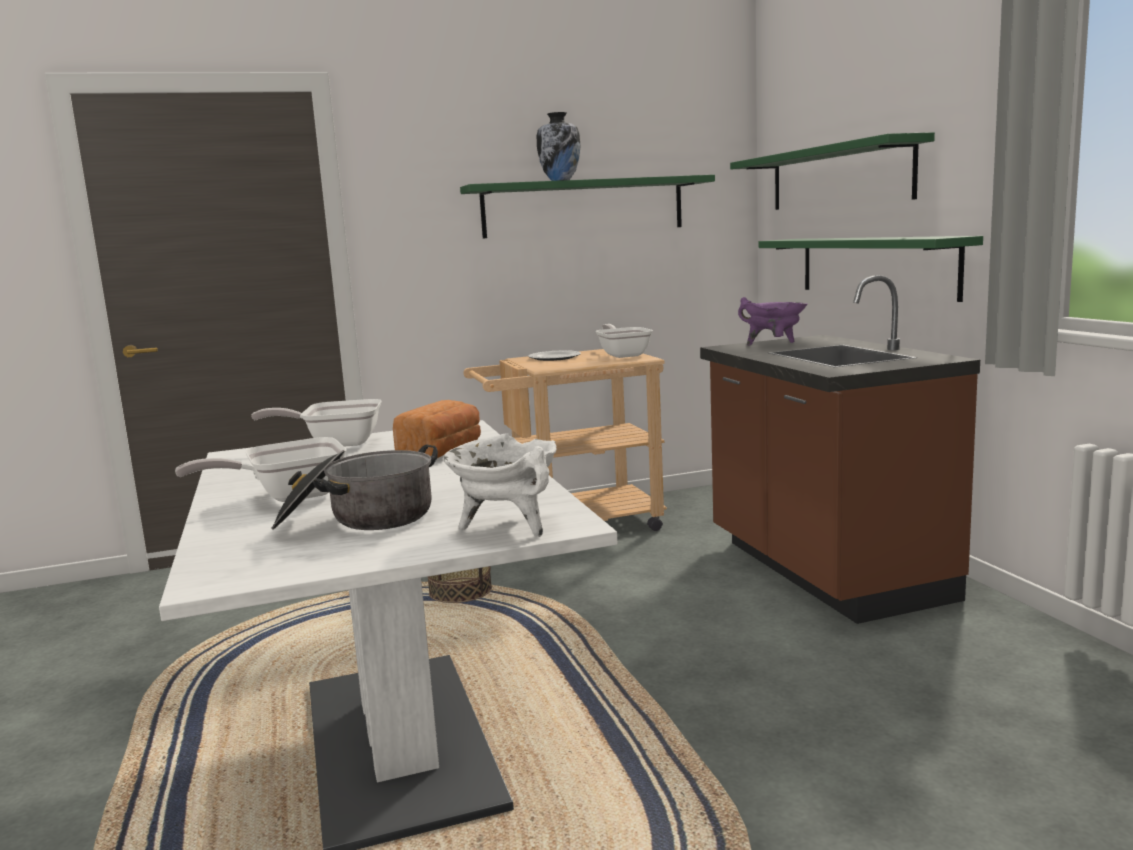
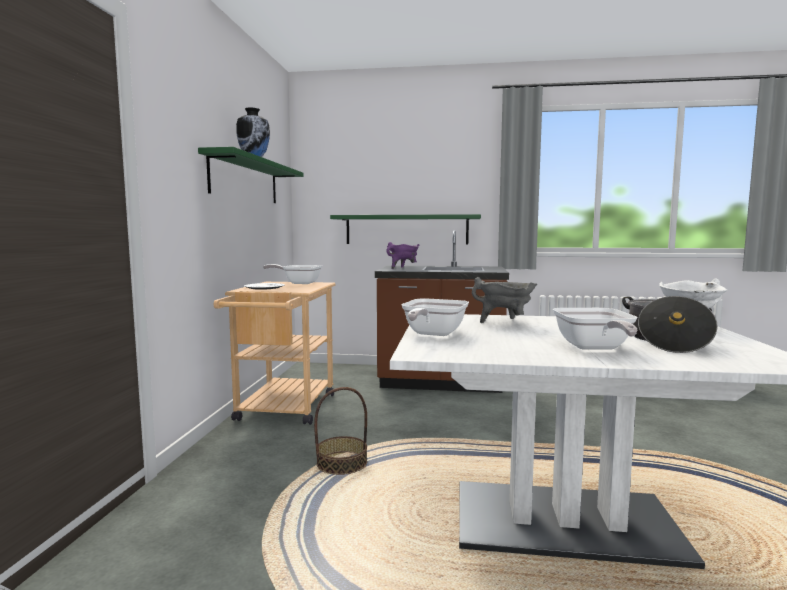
camera: 65 degrees left, 5 degrees down
(443, 452) = (505, 322): bread -> grey cooking pot
(838, 177) = (375, 183): green shelf -> none

